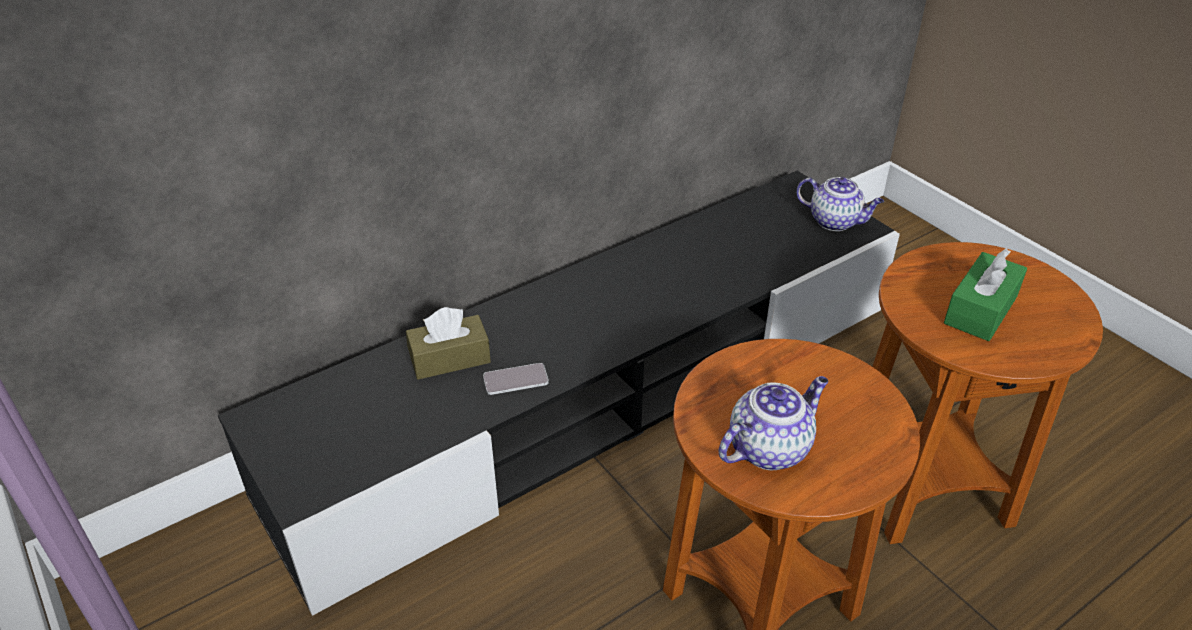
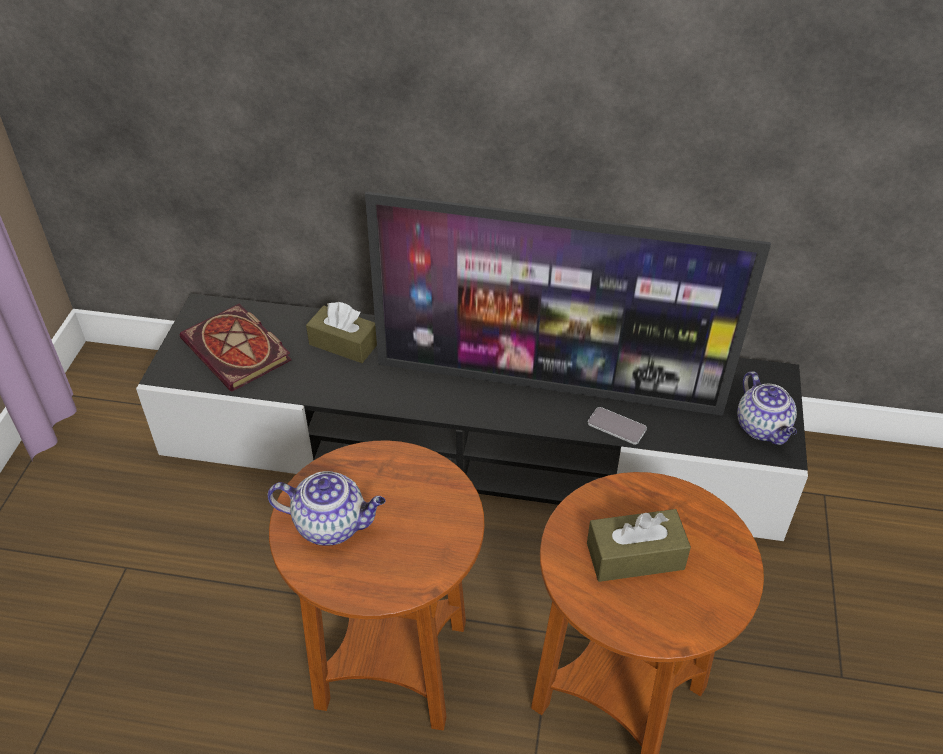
camera: 45 degrees right, 5 degrees up
(353, 429) = (239, 351): none -> book
(515, 380) = (361, 385): phone -> phone (616, 426)
(663, 283) = (548, 385): none -> television
(980, 310) = (635, 556): green tissue box -> brown tissue box

